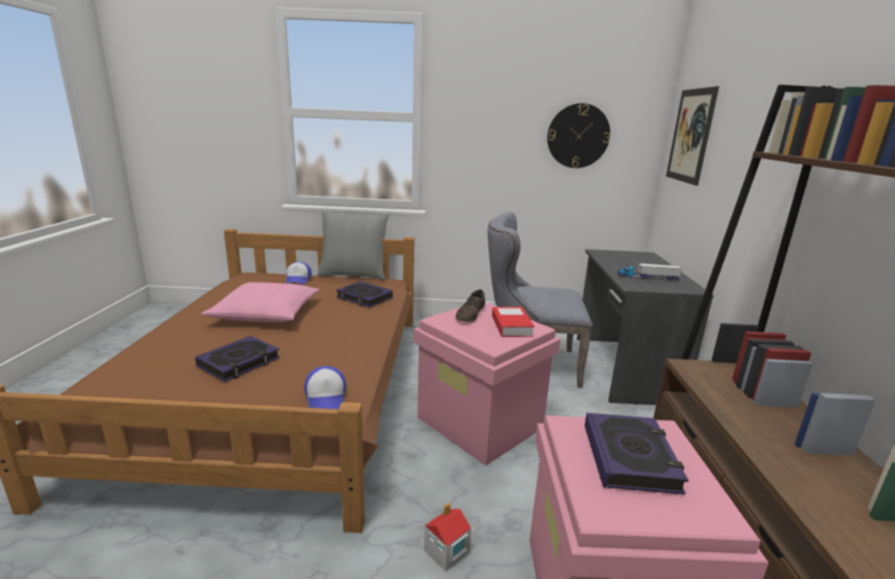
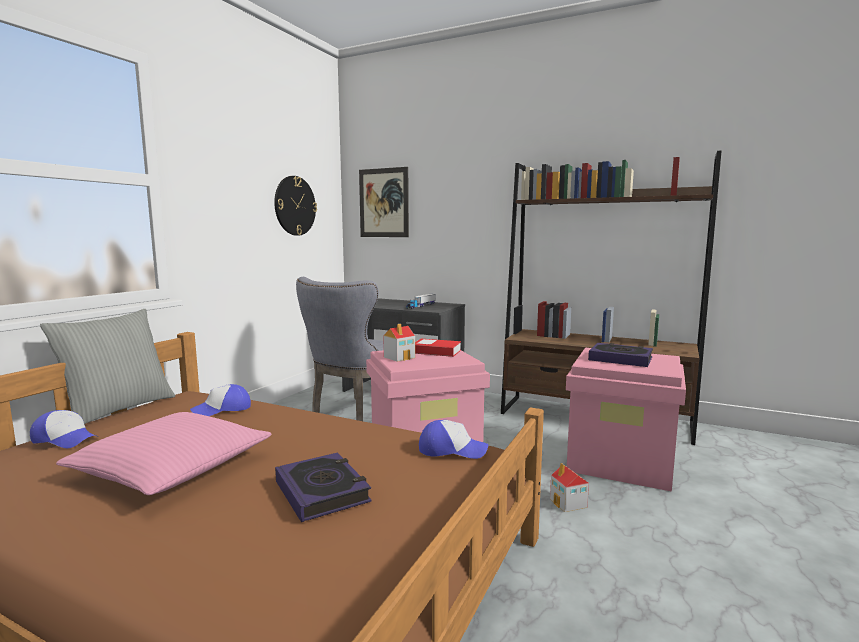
camera: 65 degrees left, 10 degrees down
(364, 298) = (222, 410): book -> cap
(470, 314) = (399, 357): brown shoe -> toy house

